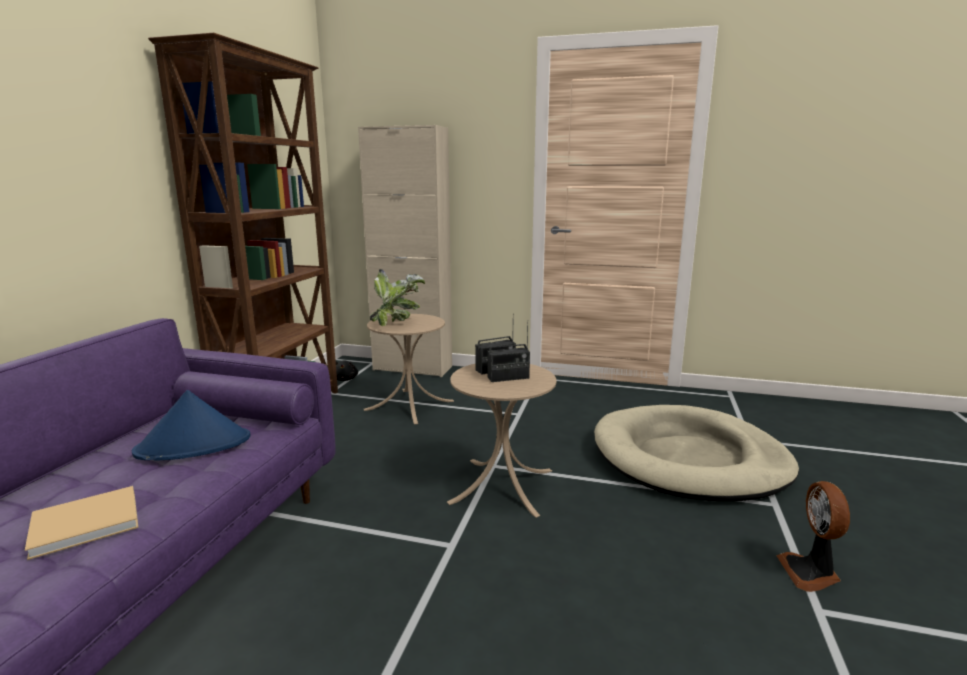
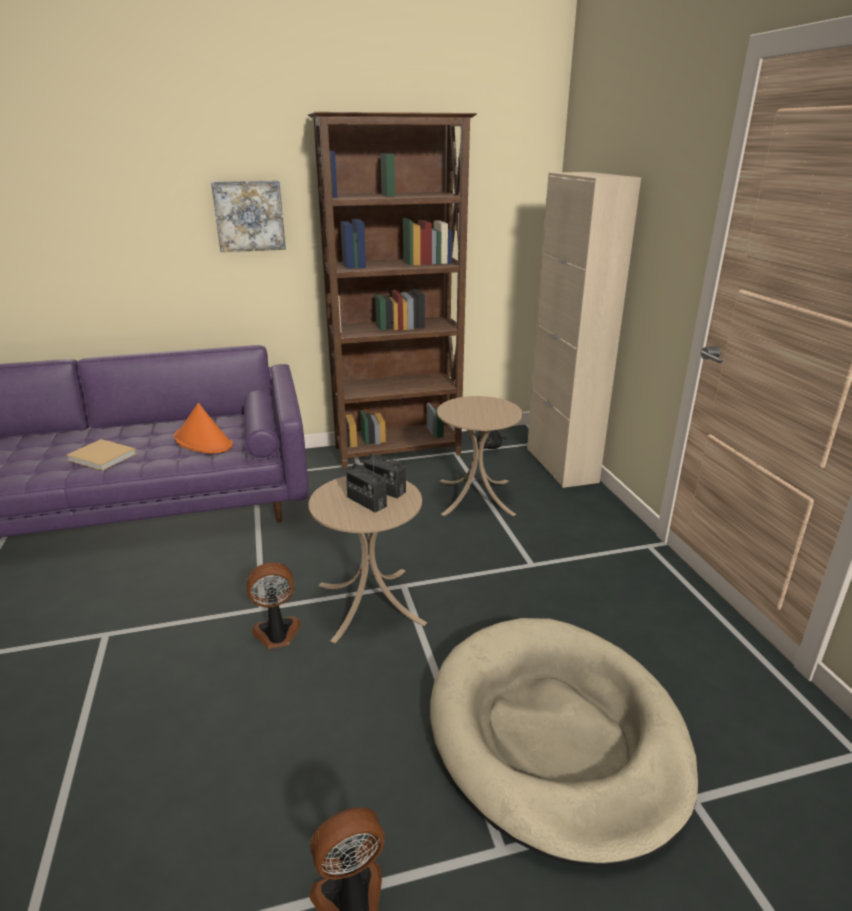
camera: 60 degrees right, 10 degrees up
(91, 154) = (249, 216): none -> picture
(194, 445) = (203, 441): blue hat -> orange hat
(397, 323) = (471, 408): potted plant -> none
(501, 544) = (277, 634): none -> fan

